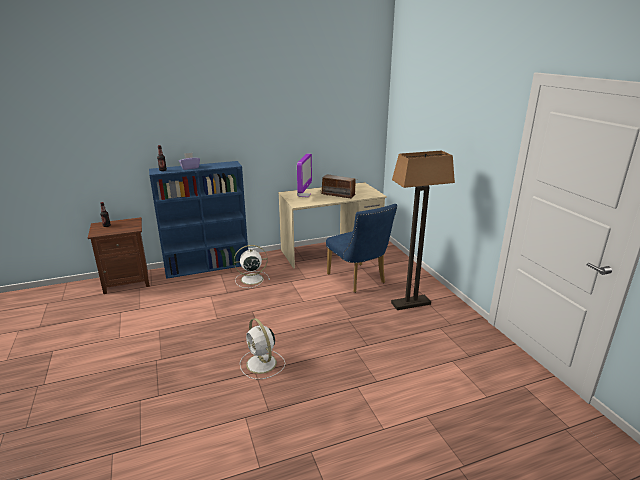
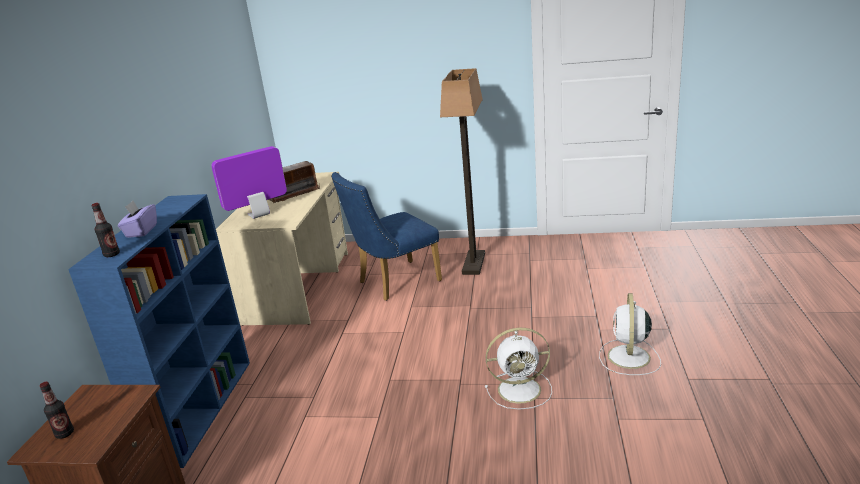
camera: 60 degrees left, 0 degrees up
(251, 279) = (297, 367): white fan -> white fan (629, 358)
(303, 195) = (259, 214): monitor -> monitor turned 75 degrees counterclockwise
(358, 280) = (393, 283): blue chair -> blue chair turned 150 degrees clockwise

